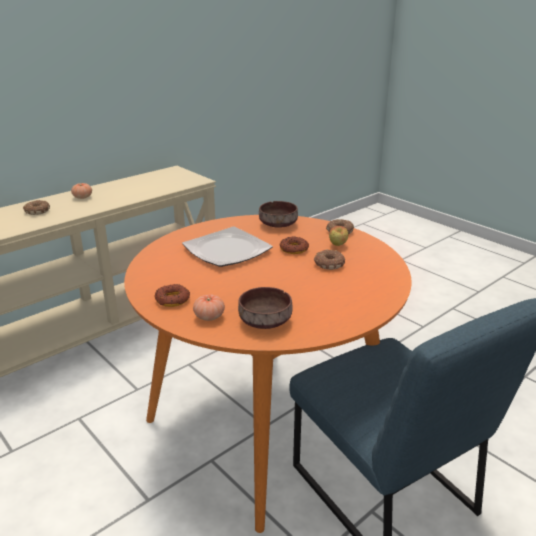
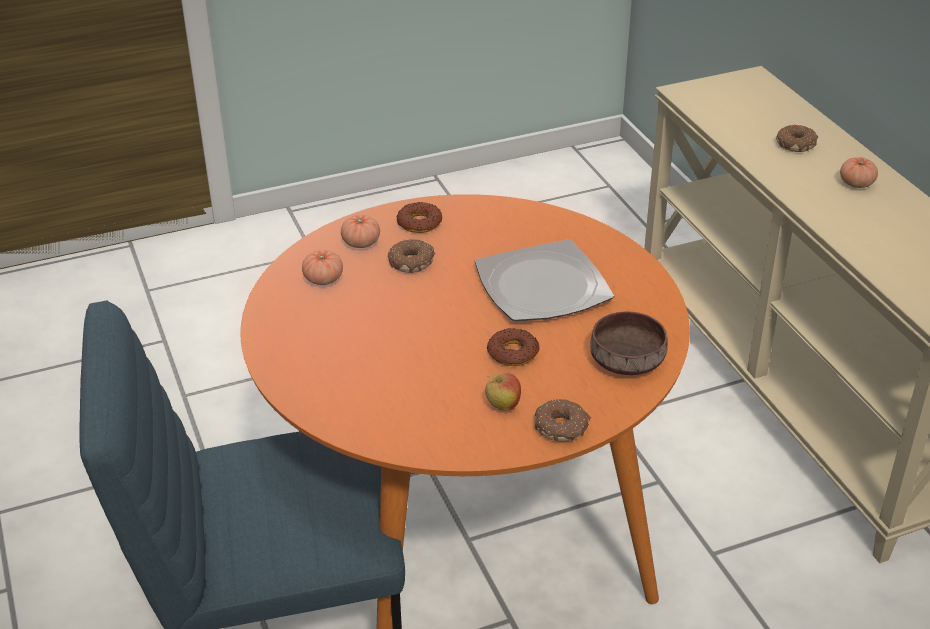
camera: 110 degrees right, 10 degrees up
(263, 321) = (323, 279): brown bowl -> tomato
(328, 264) = (439, 374): donut -> donut (411, 261)

